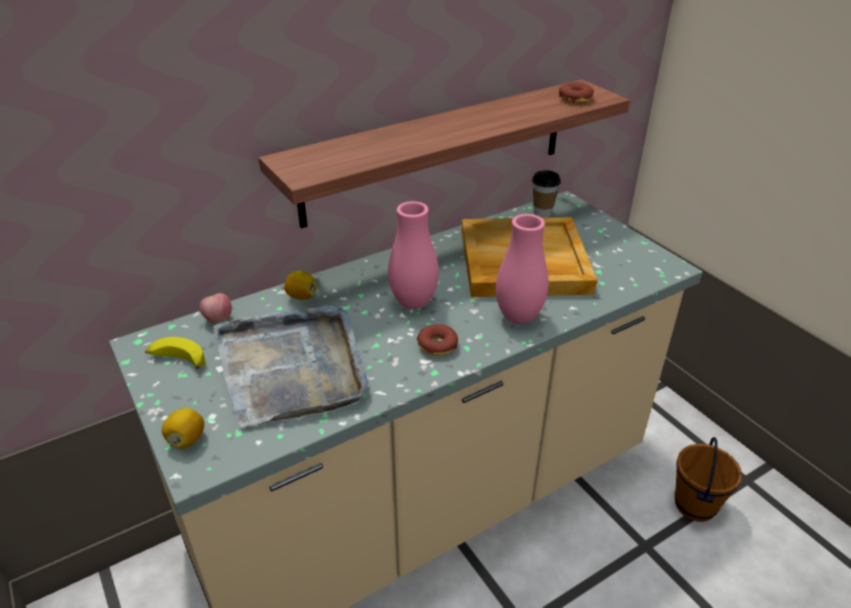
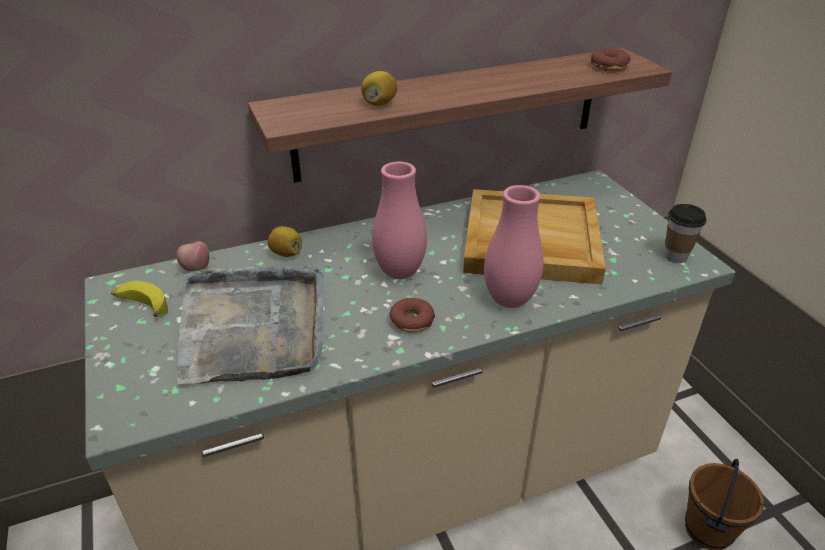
camera: 10 degrees right, 0 degrees up
(186, 440) = (121, 390): lemon -> lemon (379, 104)
(542, 213) = (565, 191): cup -> cup (675, 256)

